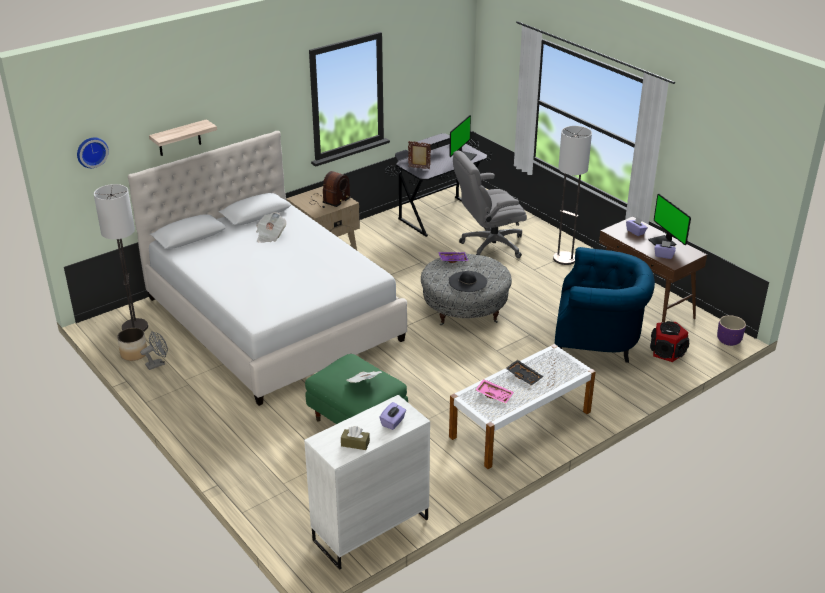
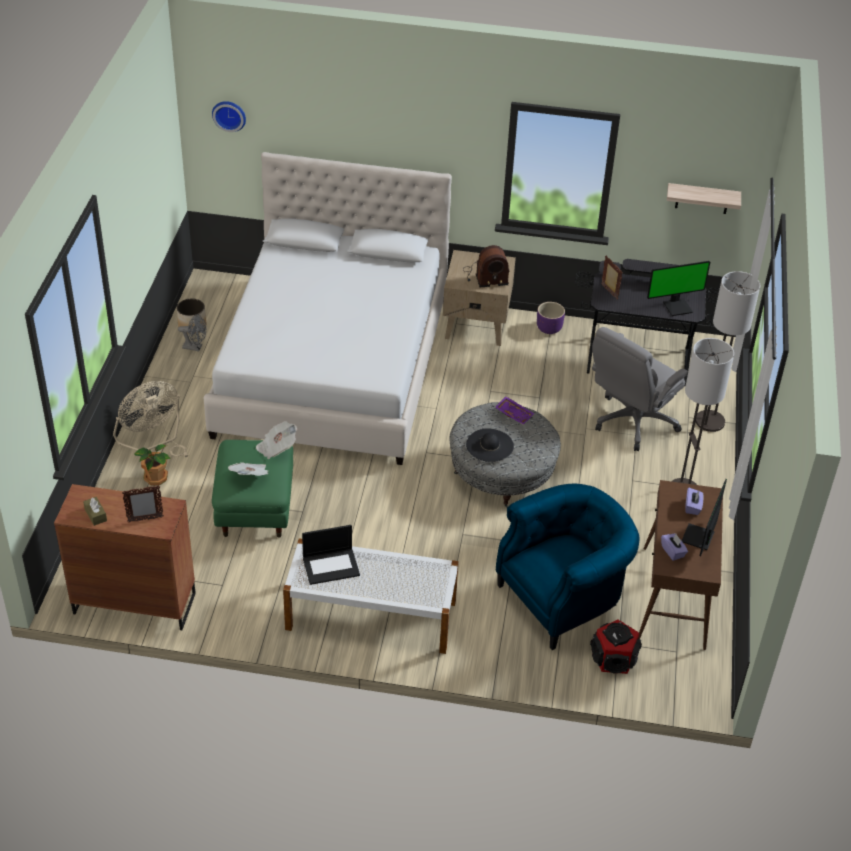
camera: 45 degrees right, 10 degrees up
(134, 327) = (224, 301): floor lamp -> floor lamp (709, 421)
(179, 138) = (329, 137): shelf -> shelf (702, 198)
(221, 430) = (157, 439): none -> beige fan
(258, 451) = (155, 477): none -> potted plant
(270, 236) = (365, 282): newspaper -> newspaper (276, 448)
(371, 530) = (134, 604): white dresser -> brown dresser
(393, 422) = (145, 519): purple tissue box -> picture frame
(488, 246) = (630, 424): grey office chair -> grey office chair turned 75 degrees counterclockwise
(494, 394) = (331, 566): pink tray -> laptop
(524, 376) = (382, 569): black tray -> none
(597, 343) = (564, 598): blue armchair -> blue armchair turned 90 degrees counterclockwise
(729, 341) = (697, 698): purple planter -> purple planter (549, 329)

